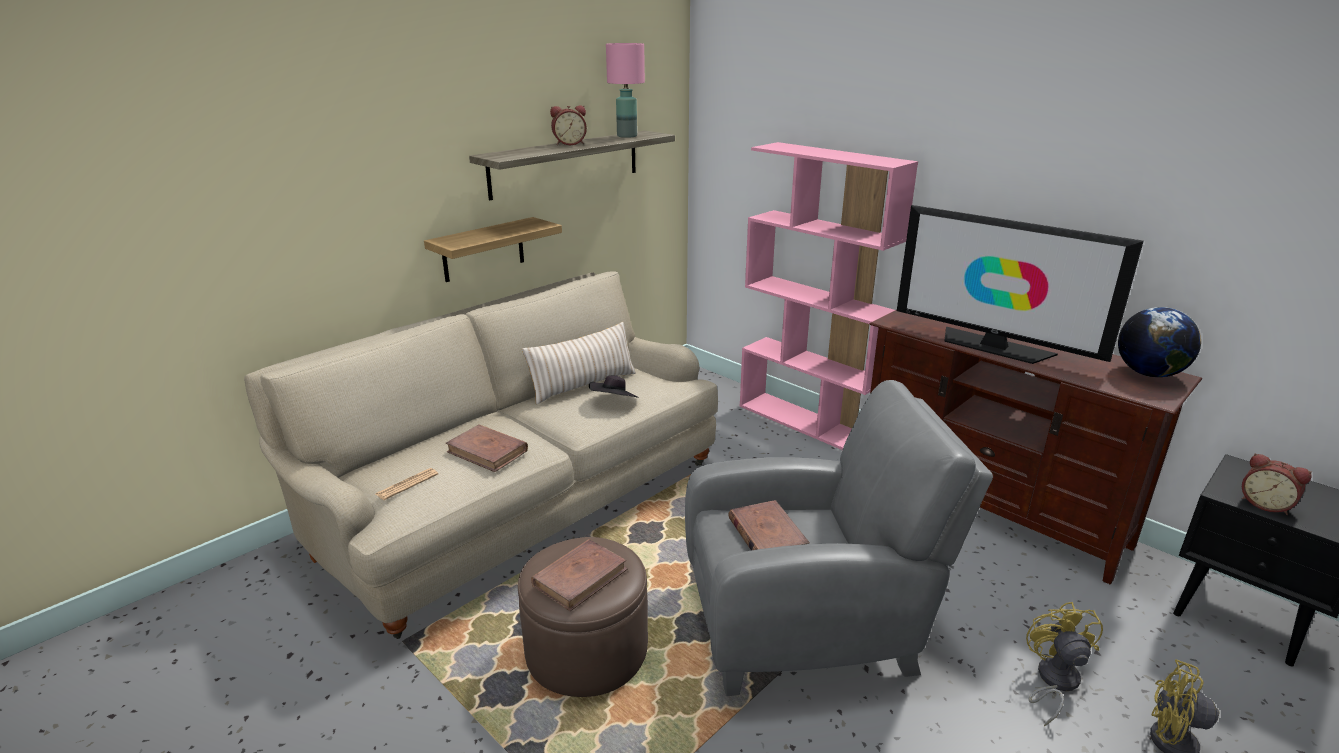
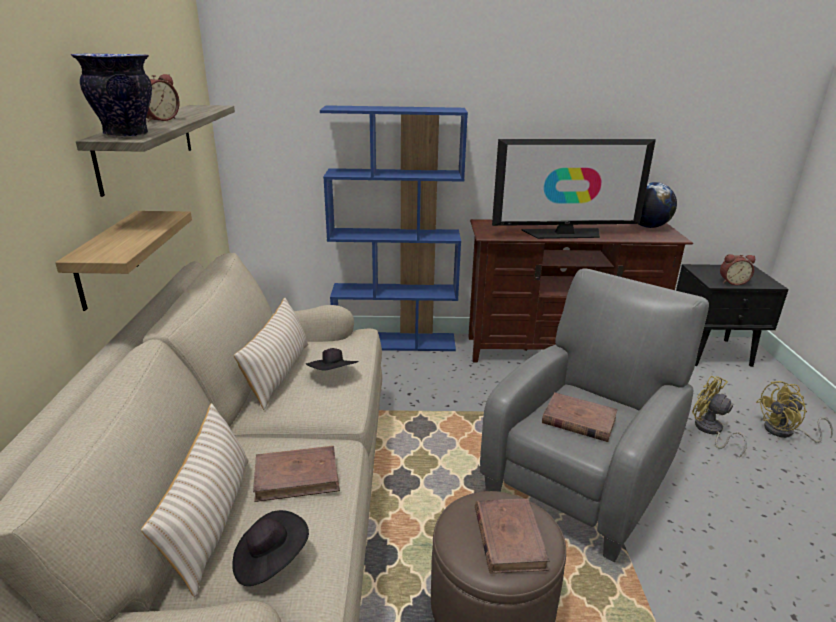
camera: 45 degrees left, 0 degrees up
(407, 484) = (270, 560): newspaper -> black hat
(417, 449) = (211, 519): none -> beige pillow
(507, 155) = (127, 135): none -> vase
(627, 136) = (193, 109): pink table lamp -> none
(807, 423) = (395, 341): pink bookcase -> blue bookcase

